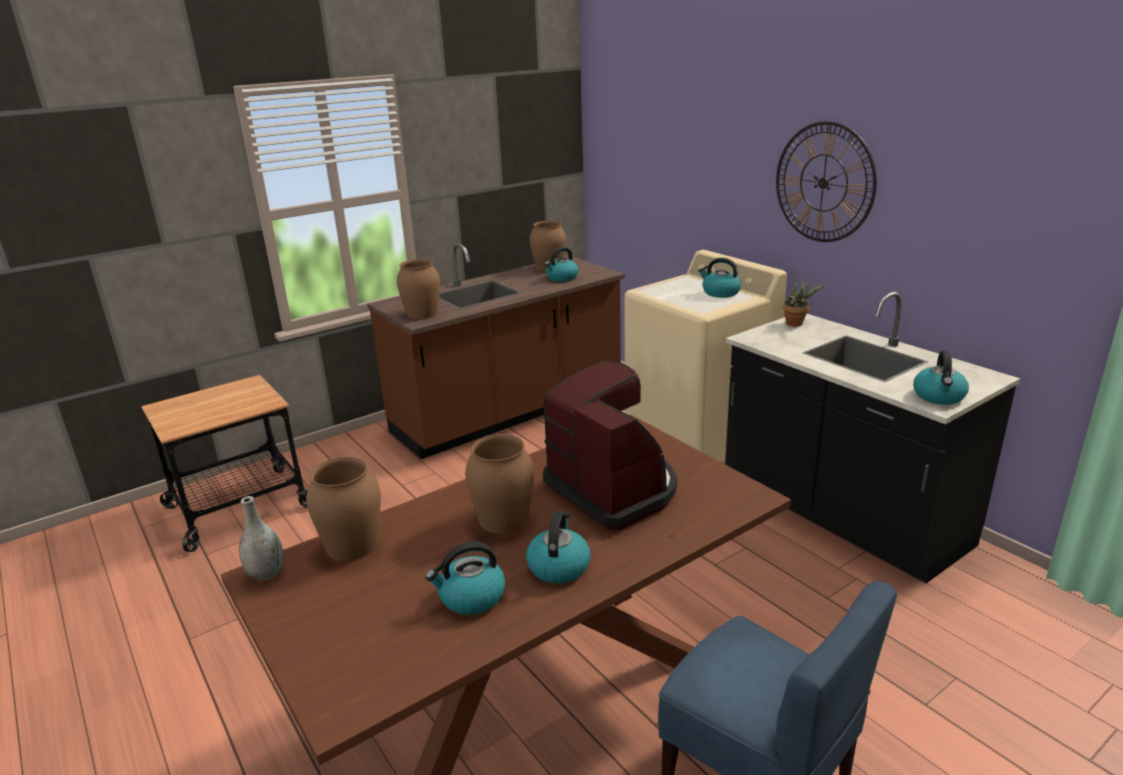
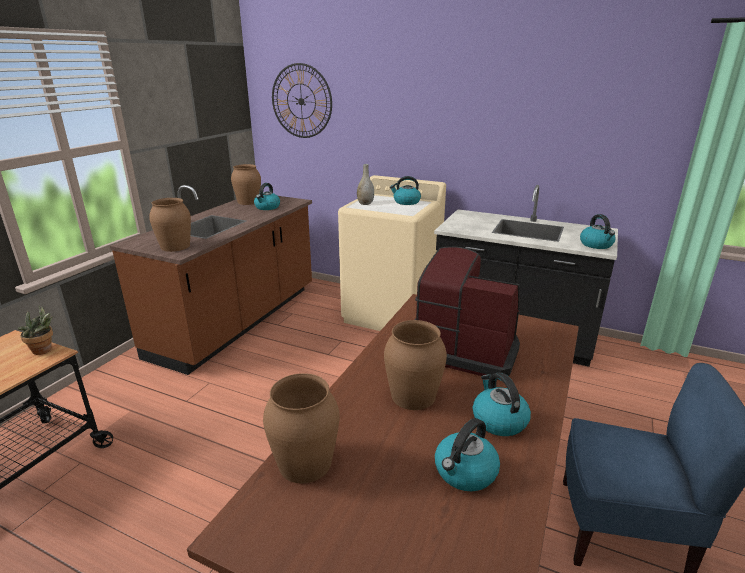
camera: 30 degrees left, 0 degrees up
(266, 574) = (244, 527): grey vase -> grey vase (365, 203)
(797, 324) = (465, 216): potted plant -> potted plant (45, 350)
(823, 183) = (470, 118): wall clock -> wall clock (301, 101)

